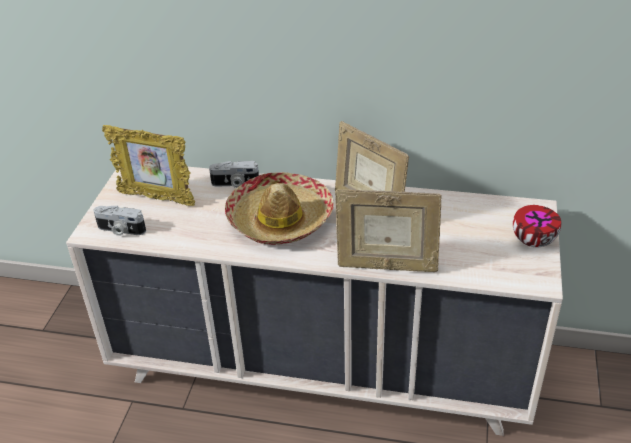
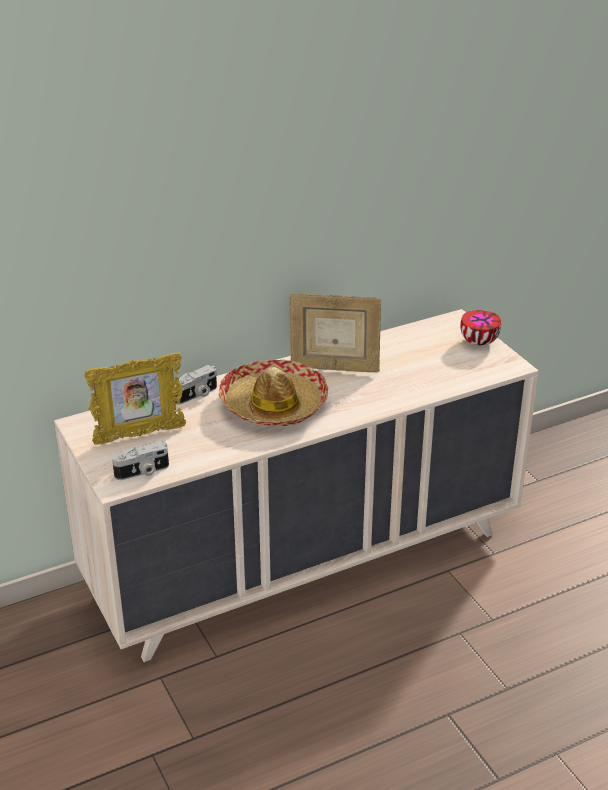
camera: 40 degrees left, 5 degrees down
(386, 266) = (399, 401): picture frame -> none

